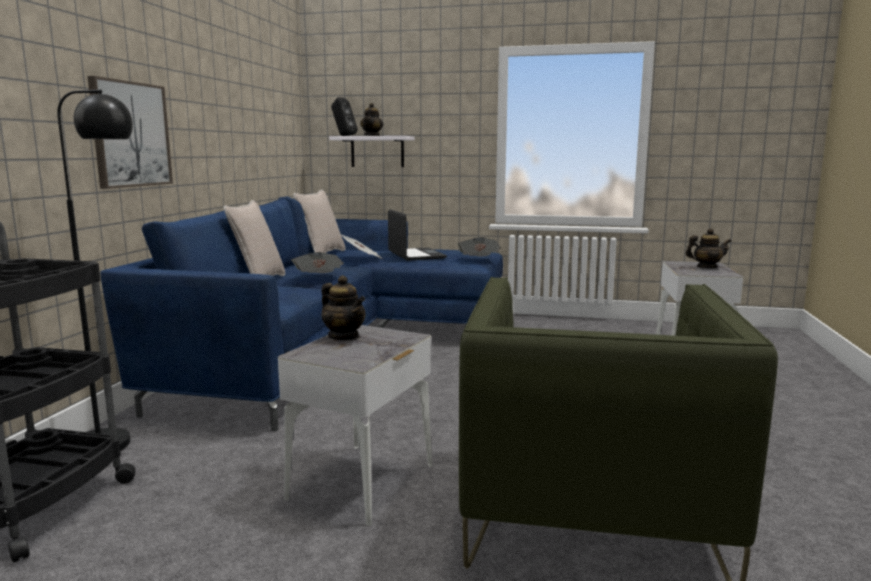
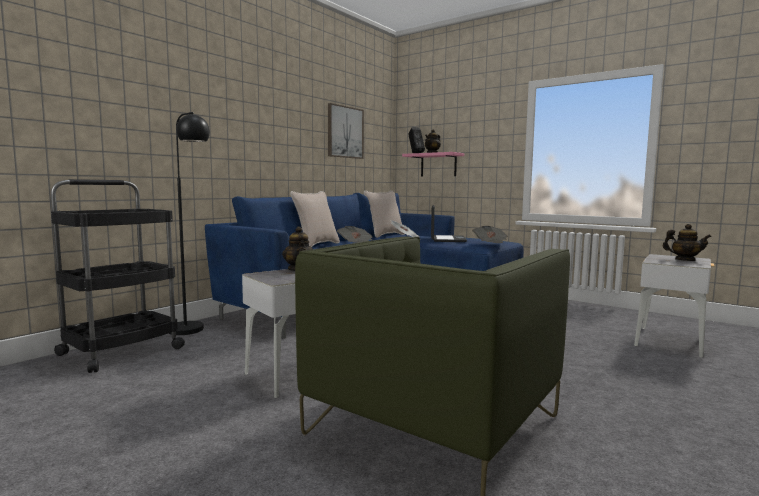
camera: 25 degrees right, 5 degrees down
(130, 134) = (239, 145): picture -> picture (345, 132)
(377, 151) = (438, 165): white shelf -> pink shelf

